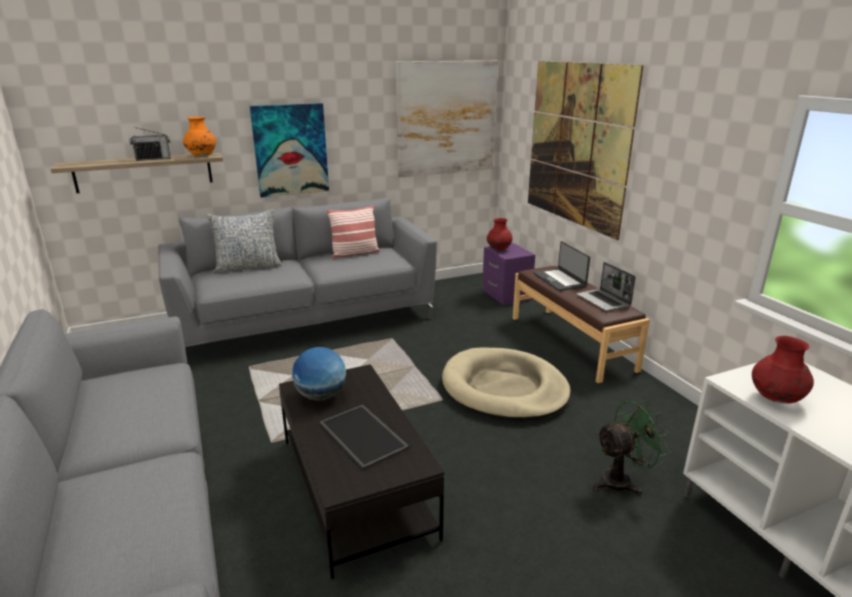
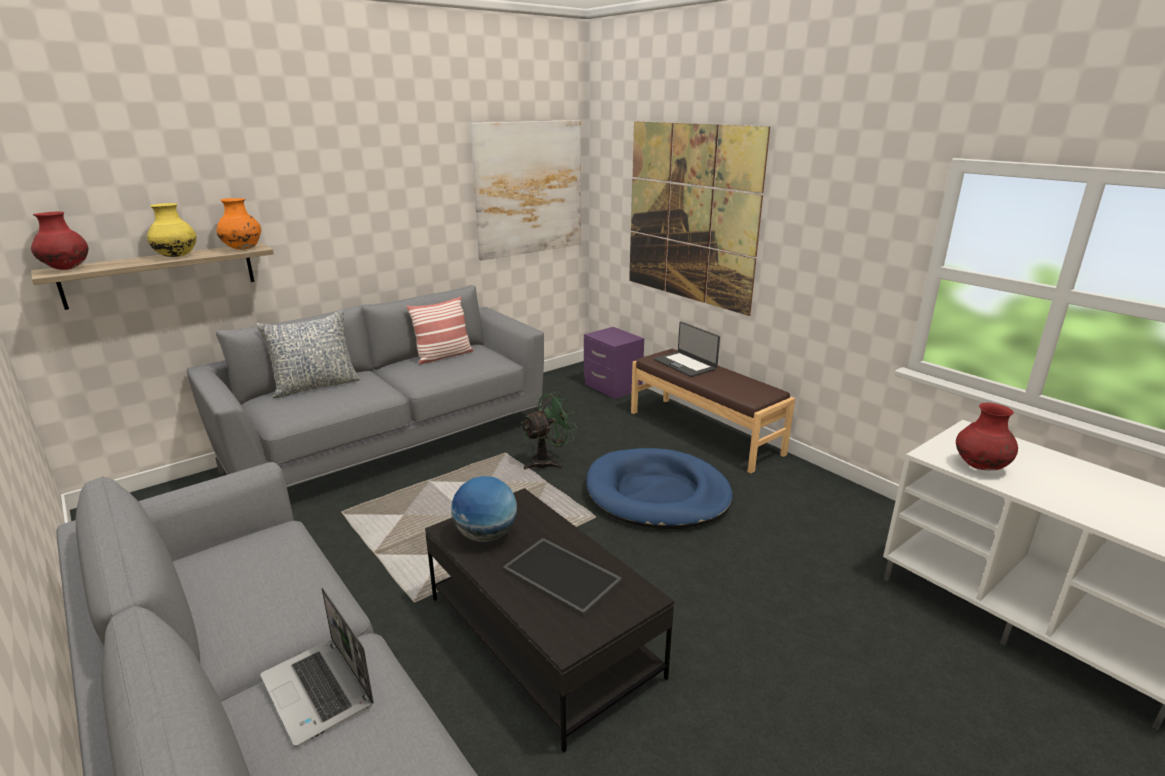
camera: 15 degrees left, 0 degrees up
(153, 159) = (177, 256): radio -> yellow vase
(290, 150) = (351, 235): picture -> none
(499, 249) = (602, 335): red vase -> red vase (67, 269)
(504, 389) = (657, 494): beige dog bed -> blue dog bed
(604, 301) = (742, 383): laptop -> laptop (319, 691)
(622, 481) = (820, 575): green fan -> green fan (548, 461)

